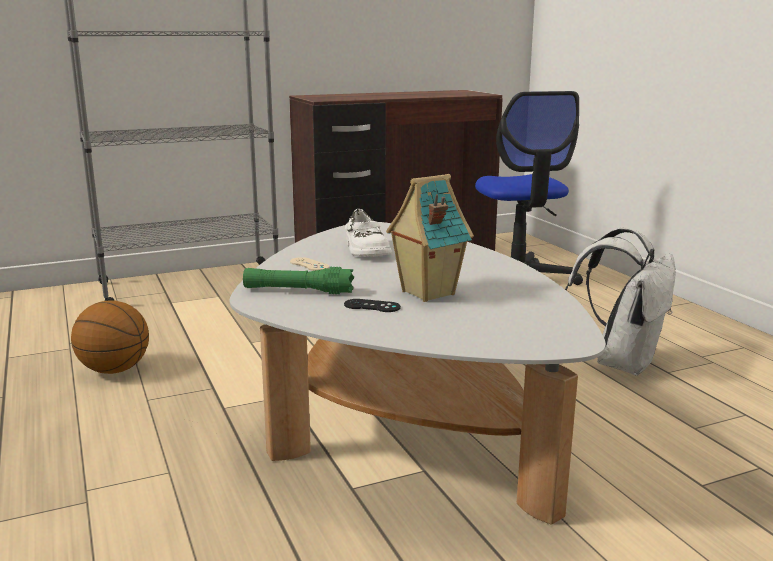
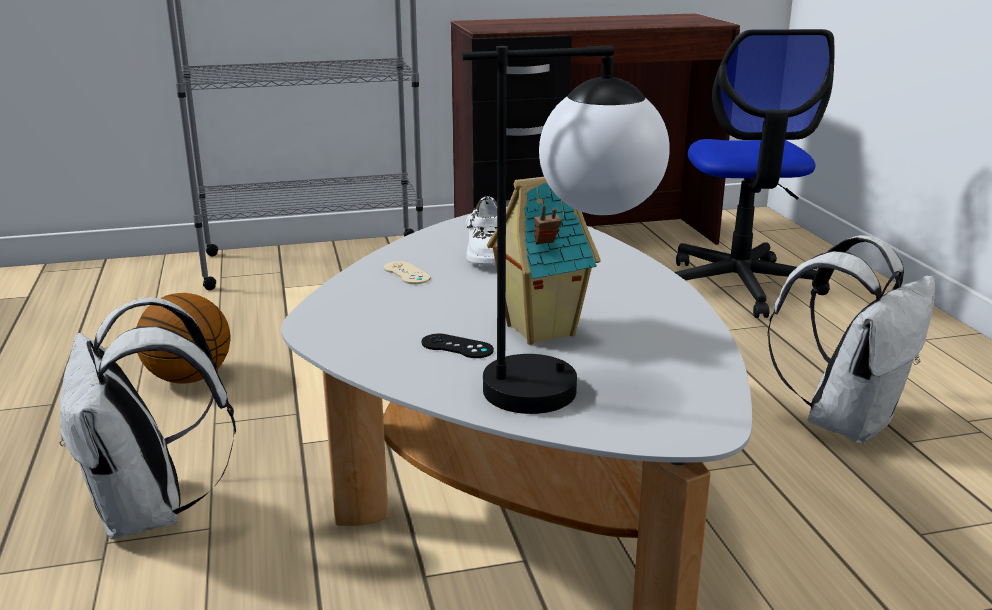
camera: 10 degrees right, 5 degrees up
(115, 466) = (149, 513): none -> white backpack
(298, 291) = (373, 315): green flashlight -> none
(465, 323) = (567, 385): none -> table lamp

